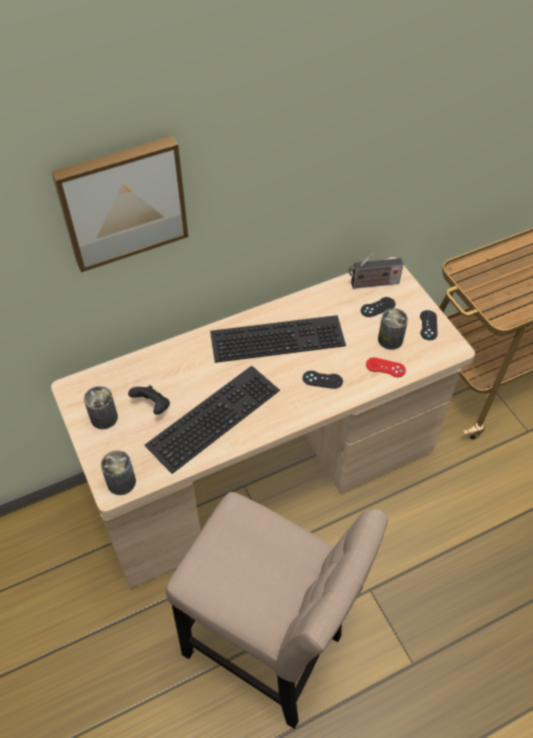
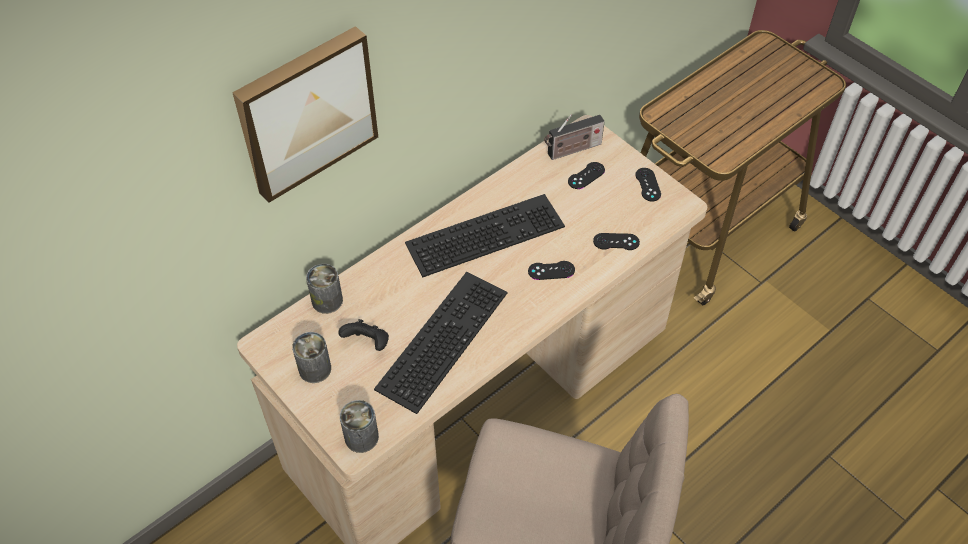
camera: 15 degrees left, 0 degrees up
(385, 367) = (616, 242): red game controller -> black game controller
(390, 339) = (611, 209): can -> can (327, 300)

